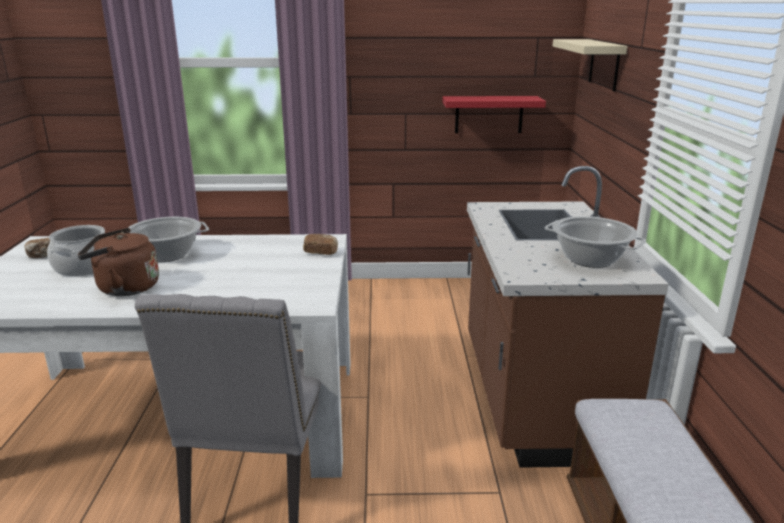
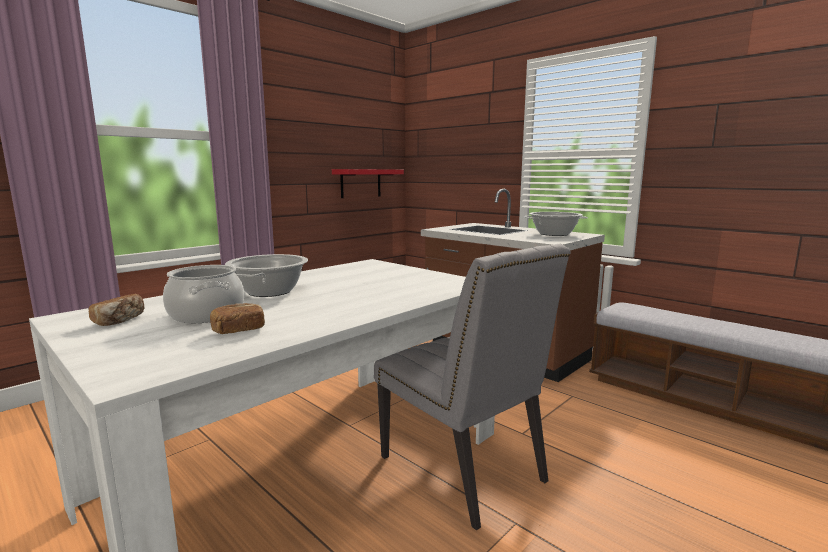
camera: 45 degrees left, 10 degrees down
(124, 288) = (305, 312): brown kettle -> none
(321, 252) = (388, 267): bread -> bread (239, 330)
(604, 64) = (444, 141): beige shelf -> none

